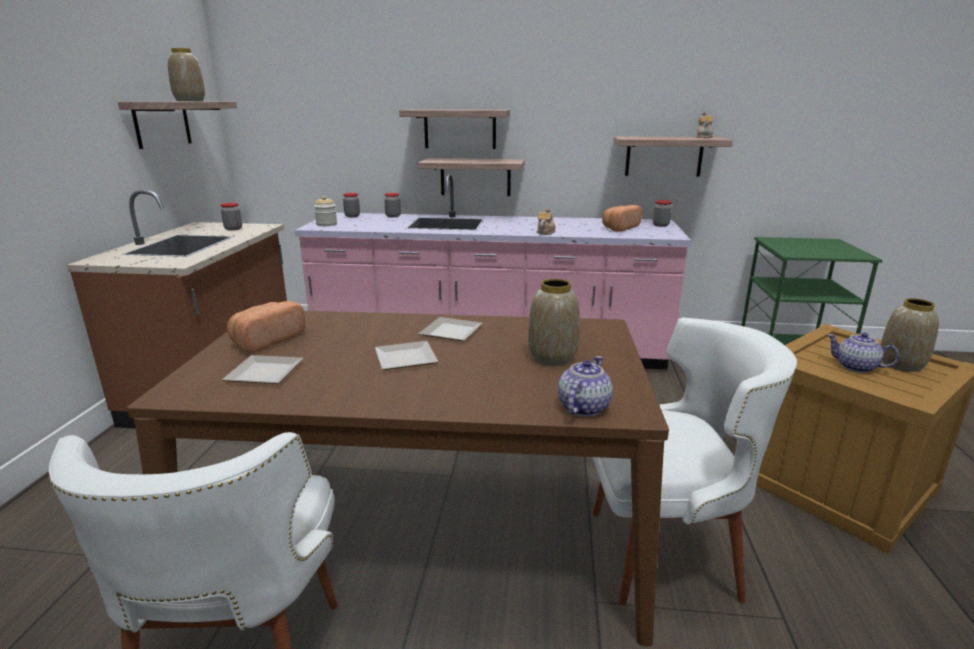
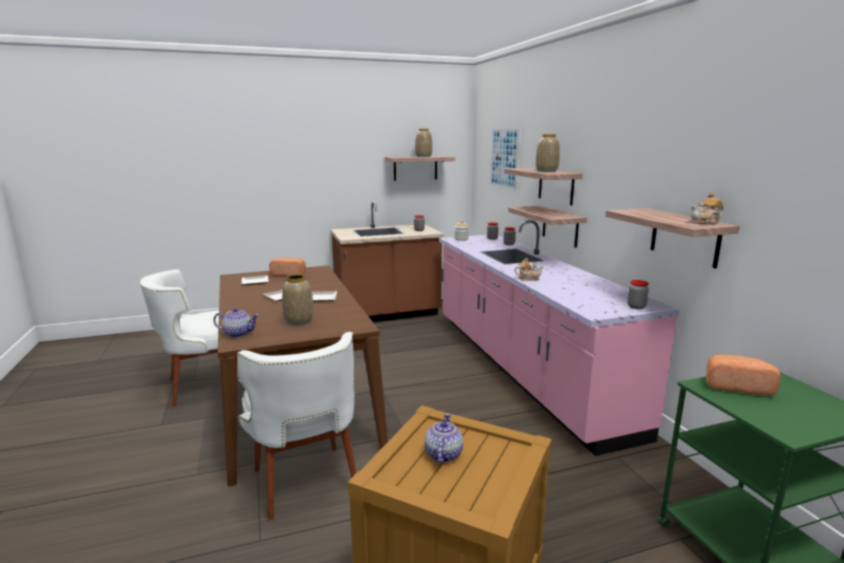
camera: 65 degrees right, 5 degrees down
(326, 100) = (504, 158): none -> picture
(619, 228) = (590, 295): bread -> bread (736, 386)
(900, 364) = (474, 482): vase -> vase (546, 171)

